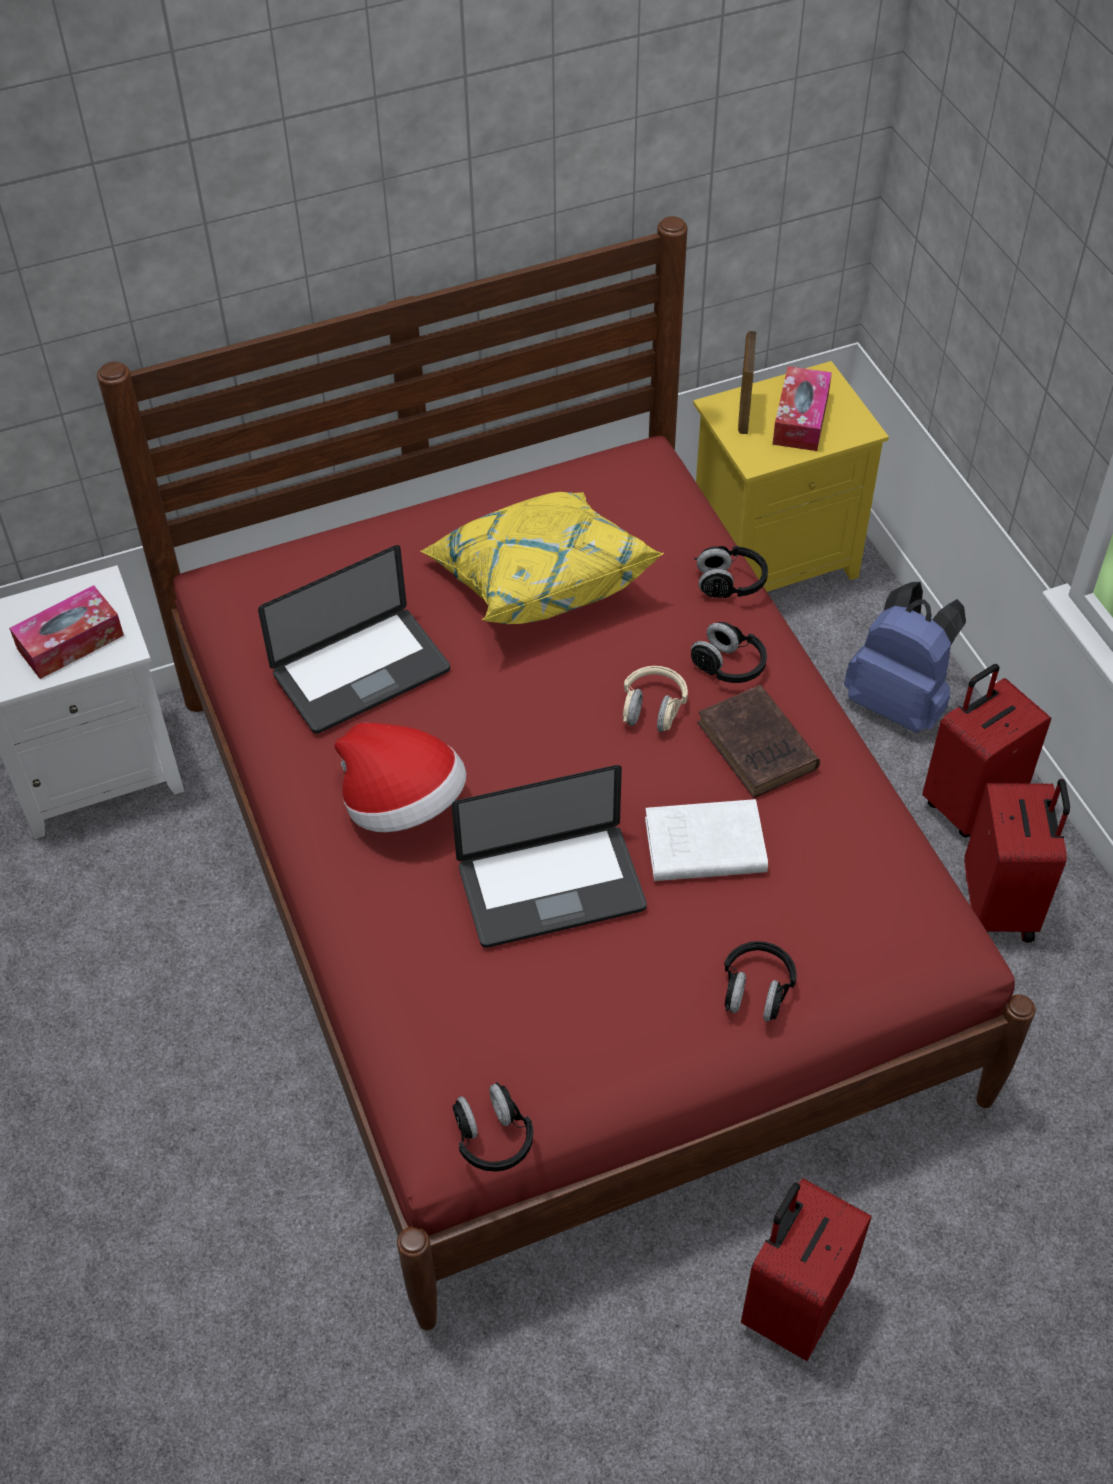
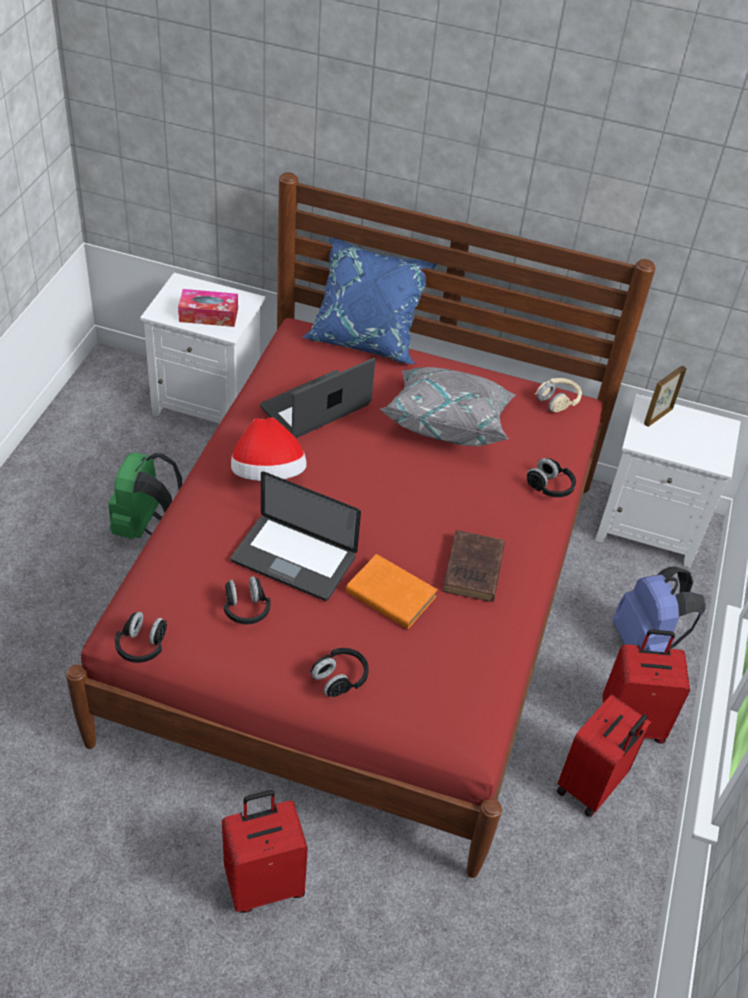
camera: 35 degrees right, 5 degrees down
(190, 994) = (145, 525): none -> green backpack
(318, 535) = (366, 337): none -> blue pillow
(361, 672) = (315, 407): laptop -> laptop turned 135 degrees clockwise
(538, 582) = (448, 422): yellow pillow -> grey pillow
(652, 709) = (438, 516): beige headphones -> beige headphones (557, 401)
(701, 846) = (389, 594): white book -> orange book
(728, 666) = (502, 523): black headphones -> black headphones (246, 609)
(774, 558) = (650, 527): yellow nightstand -> white nightstand
(800, 419) = (688, 438): tissue box -> none

